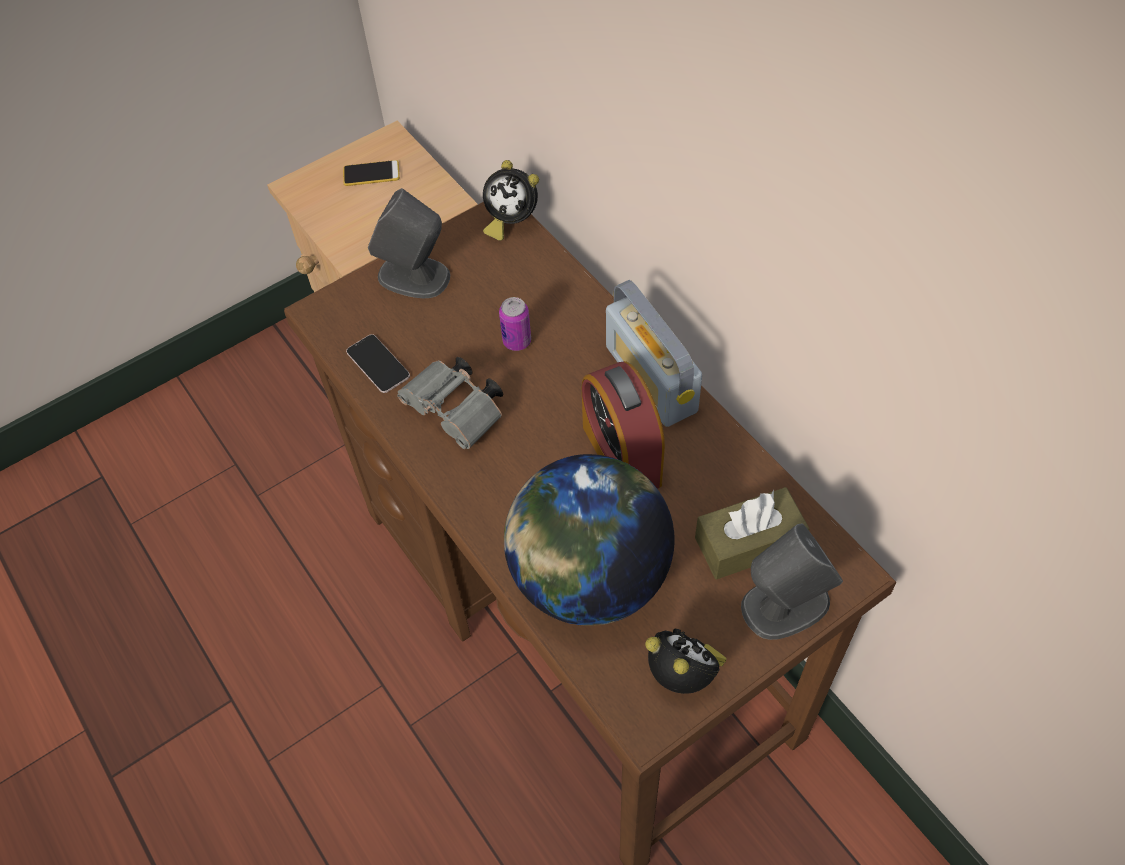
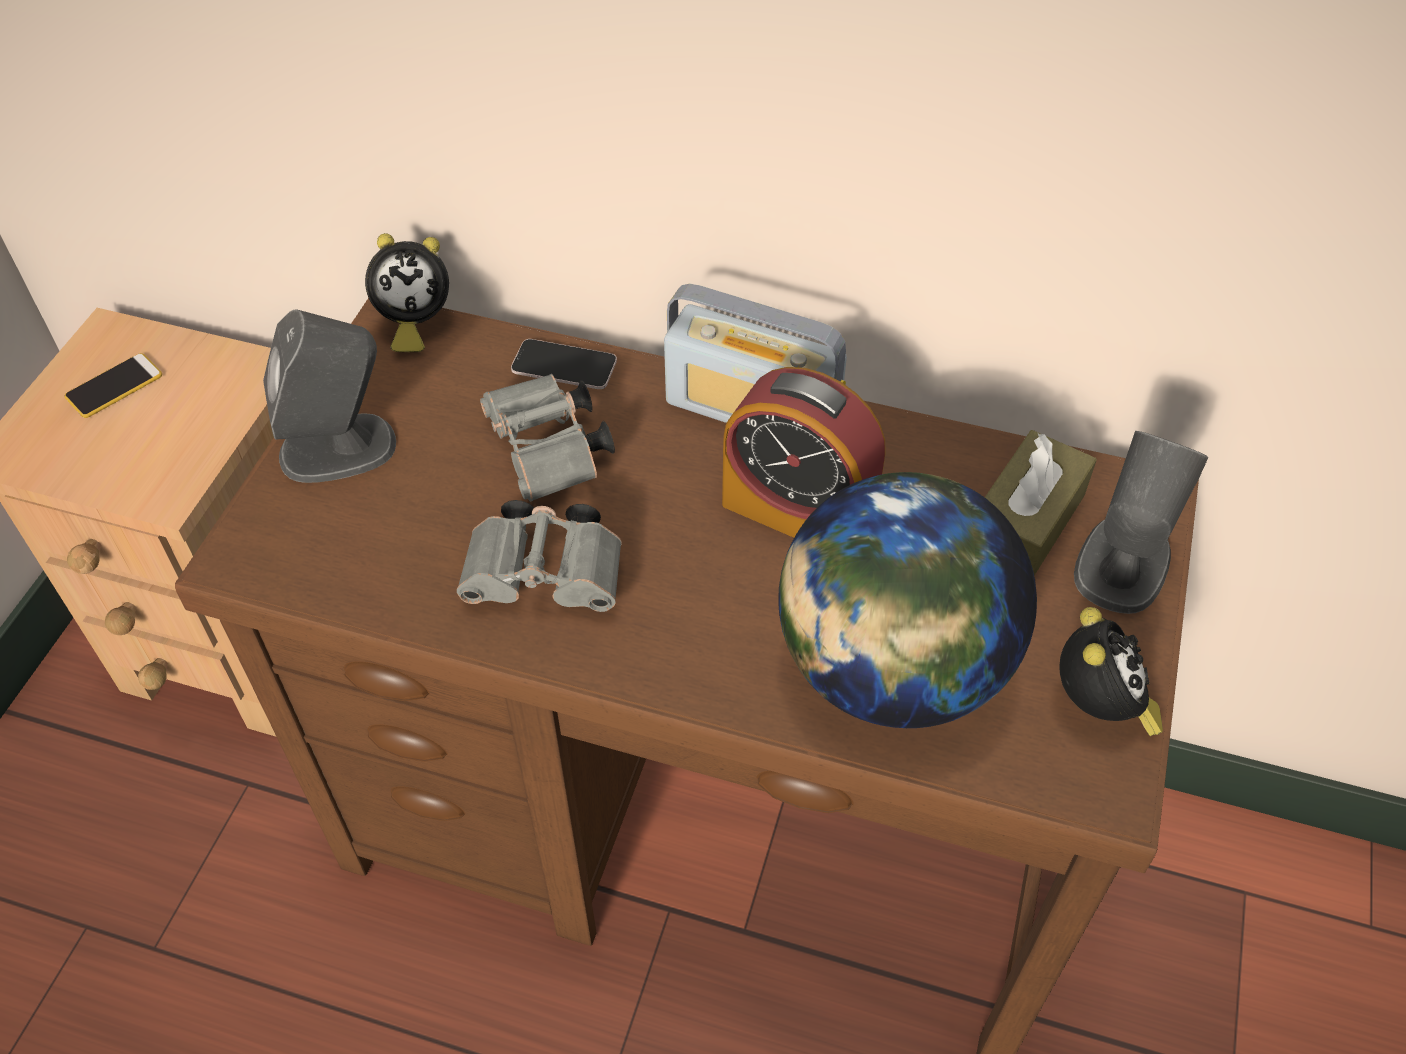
camera: 40 degrees left, 5 degrees down
(378, 364) = (384, 579): phone -> phone (564, 365)
(517, 341) = (549, 454): can -> grey binoculars
(684, 676) = (1098, 708): alarm clock -> alarm clock turned 90 degrees clockwise

